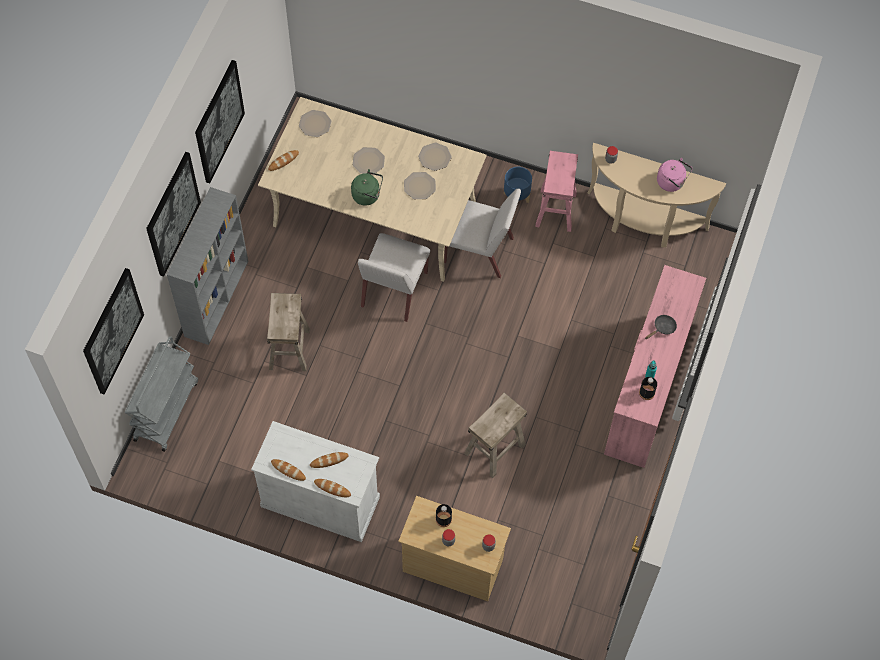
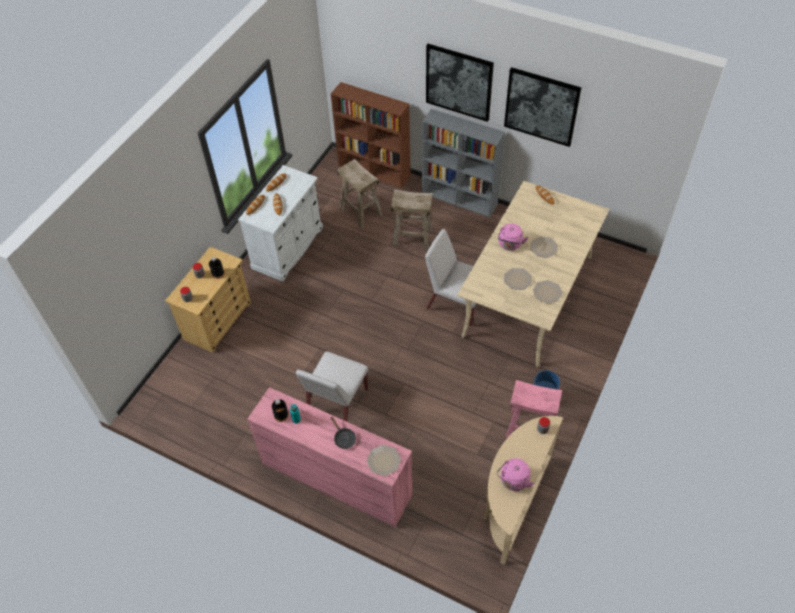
camera: 100 degrees right, 10 degrees down
(112, 331) = (366, 53): picture -> none
(166, 410) = (375, 171): grey cart -> brown bookcase
(314, 124) = (581, 216): plate -> plate (384, 460)
(368, 195) = (510, 245): green kettle -> pink kettle
(479, 250) = (489, 365): white chair -> white chair (337, 403)
(494, 448) = (305, 357): beige stool -> beige stool (361, 211)

